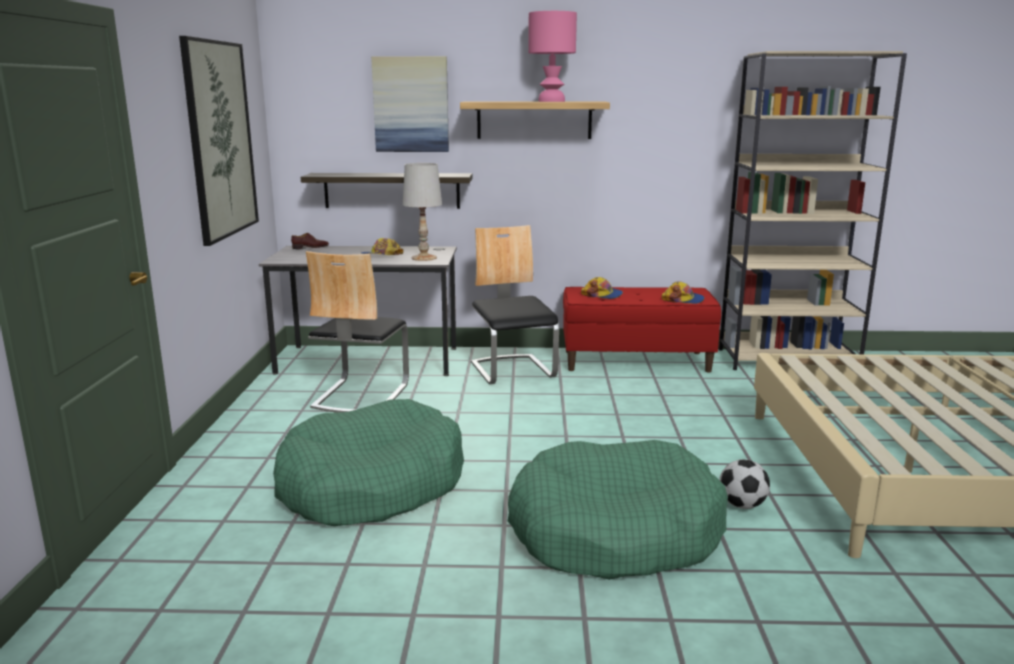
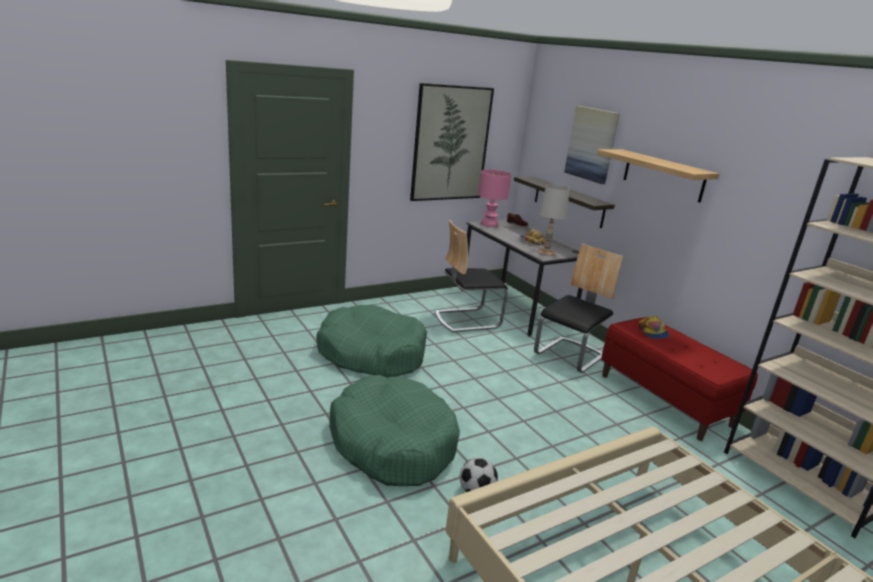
camera: 55 degrees right, 5 degrees up
(550, 101) = (666, 163): pink table lamp -> pink table lamp (489, 224)
(683, 299) = (701, 366): cap -> none

